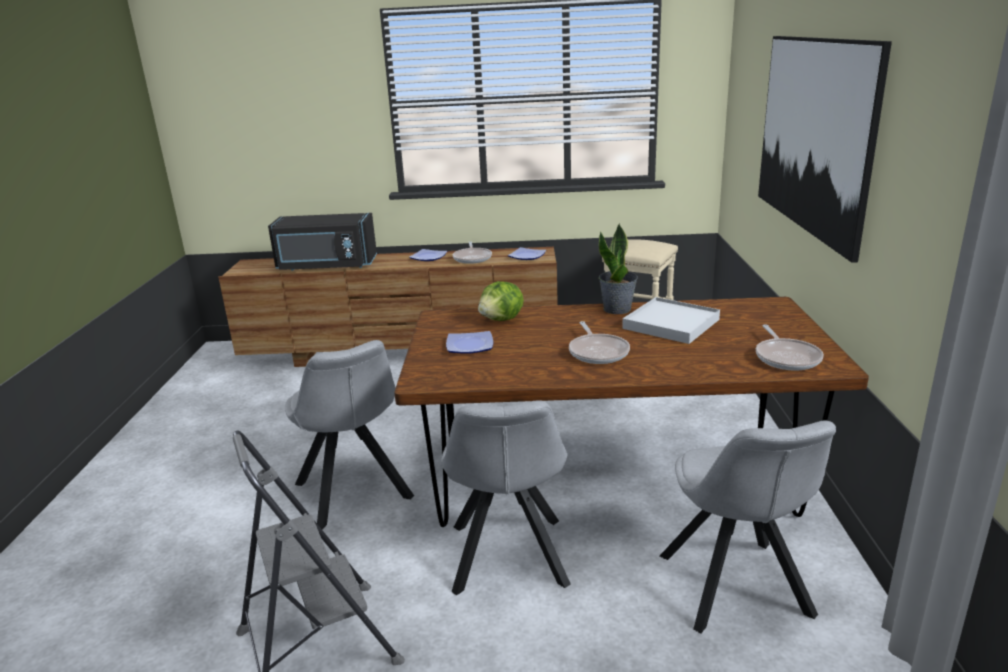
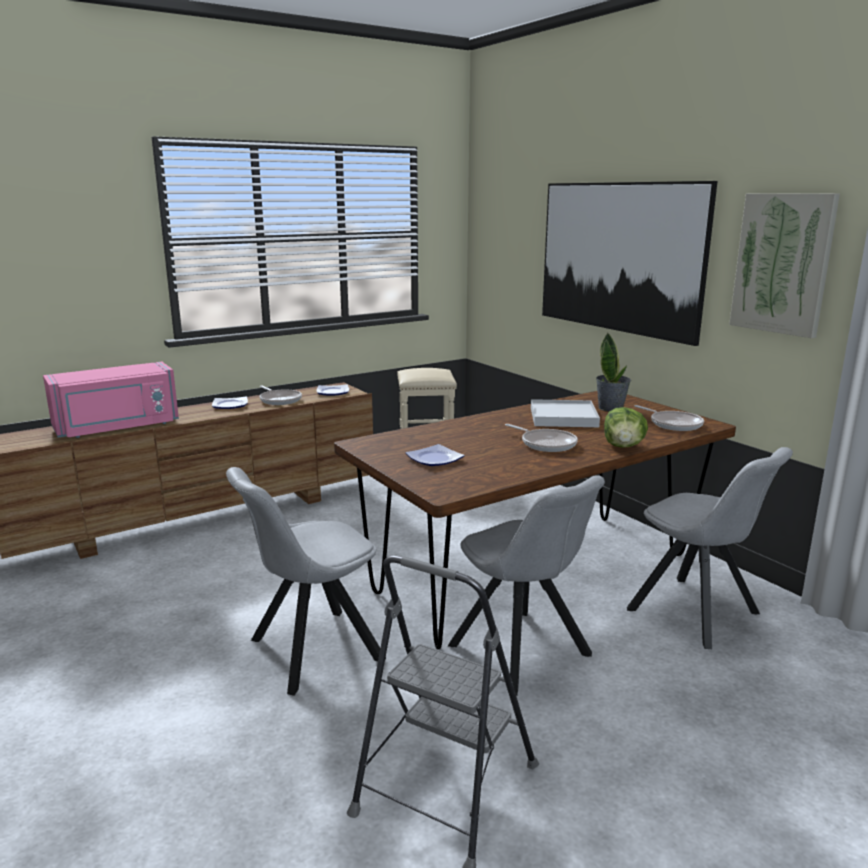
camera: 35 degrees left, 5 degrees down
(326, 266) = (118, 428): black microwave -> pink microwave
(354, 492) = (313, 651): grey chair -> grey chair turned 120 degrees clockwise
(502, 320) = (425, 436): lettuce -> lettuce (623, 446)
(617, 309) = (506, 414): potted plant -> potted plant (611, 408)
(932, 166) = (782, 263): none -> picture

